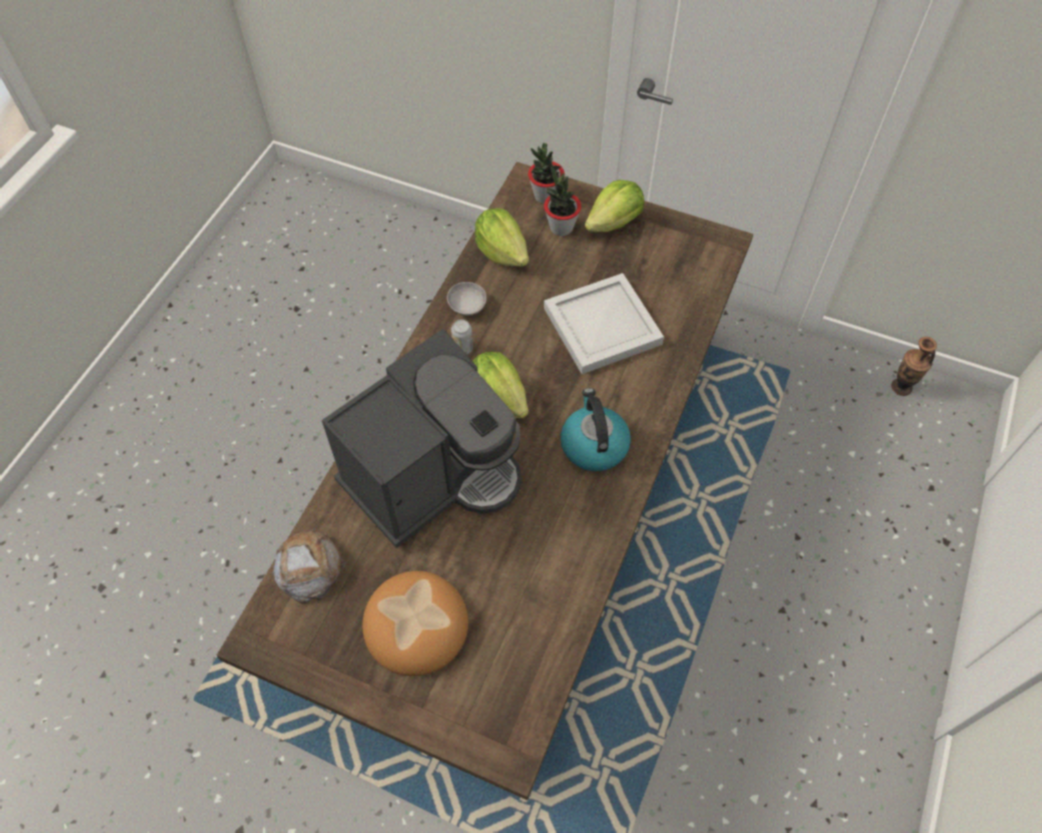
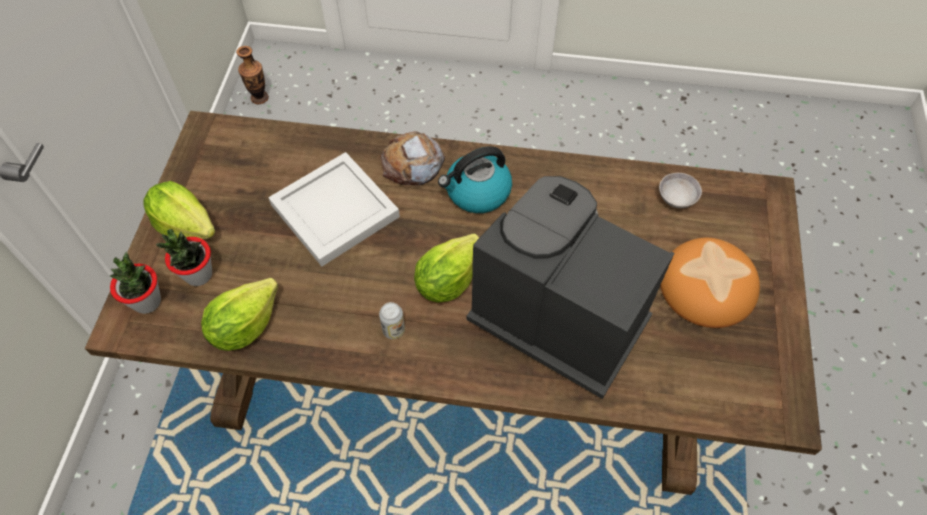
camera: 105 degrees left, 0 degrees up
(309, 567) = (698, 396): bread -> bread (412, 163)
(467, 306) = (334, 341): grey bowl -> grey bowl (676, 198)

